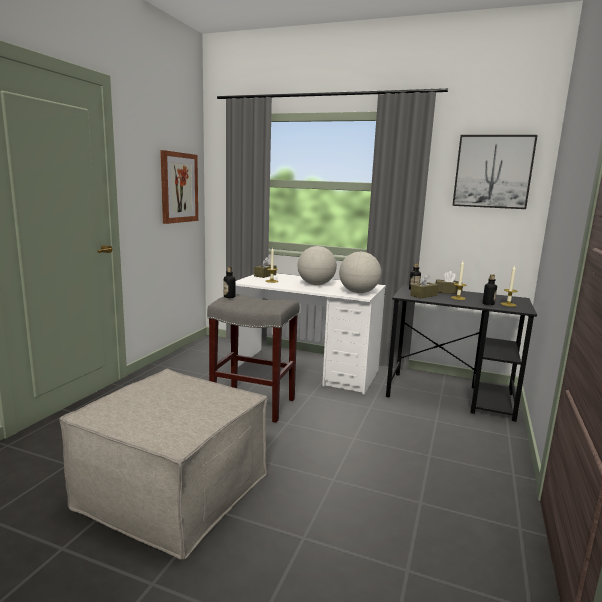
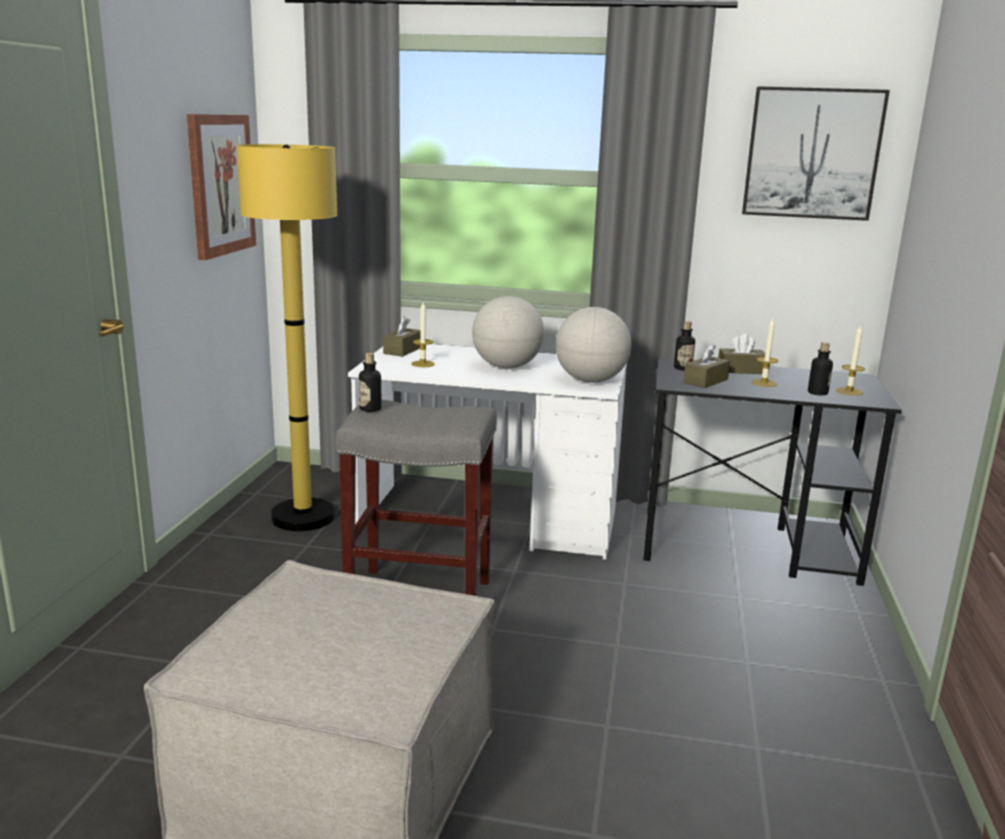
camera: 10 degrees left, 5 degrees up
(208, 361) = (303, 517): none -> yellow floor lamp

